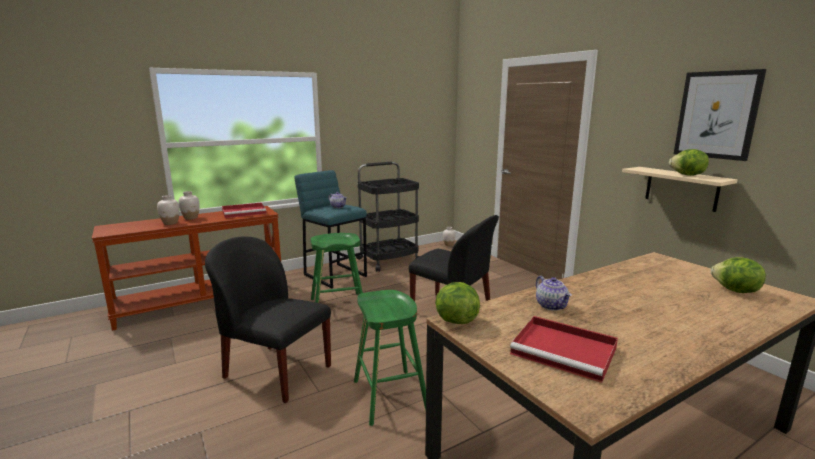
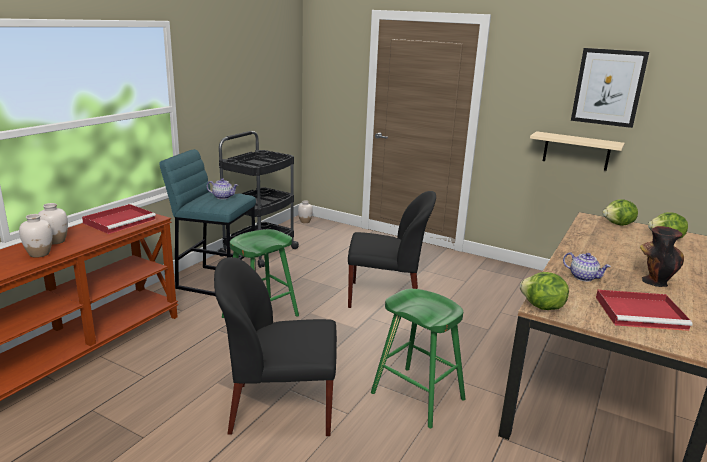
camera: 30 degrees left, 5 degrees up
(641, 326) = (654, 281): none -> vase
(687, 175) = (589, 141): lettuce -> lettuce (618, 224)

